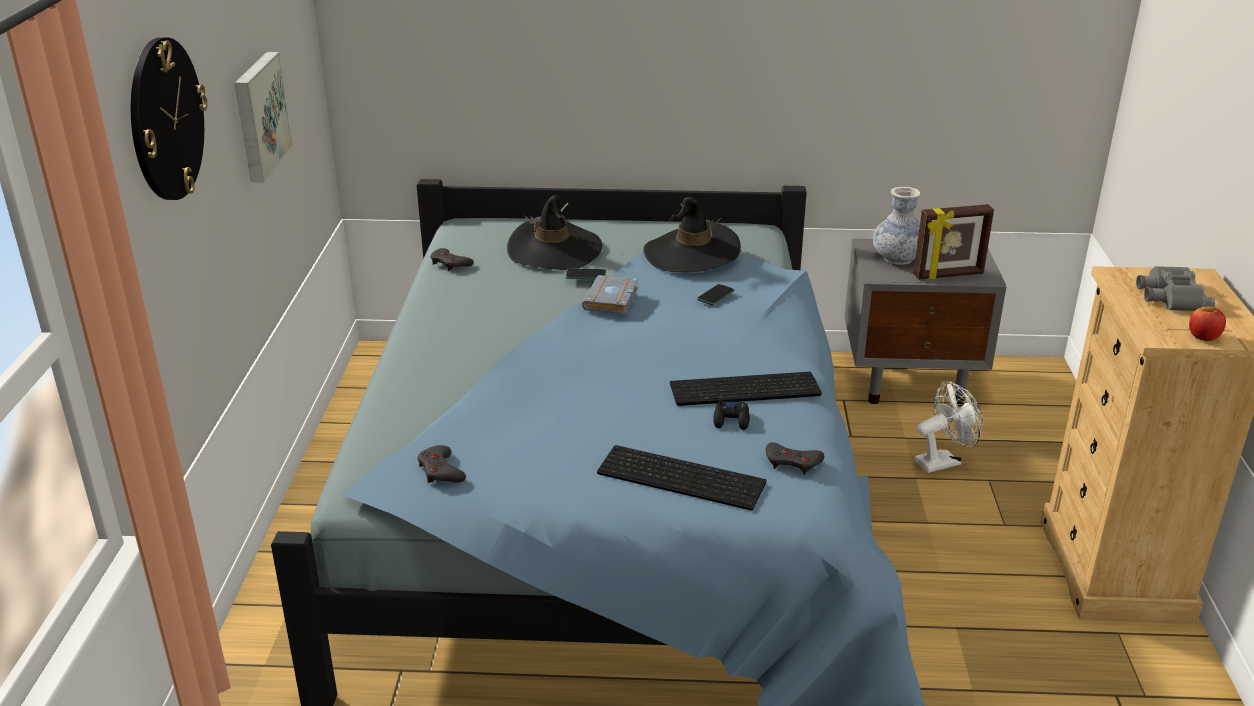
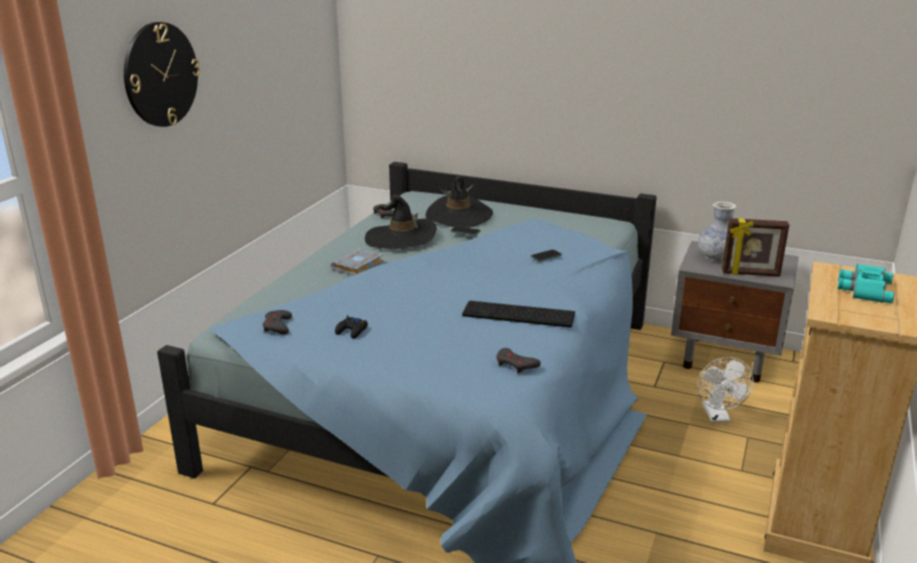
camera: 20 degrees right, 5 degrees down
(258, 116) = (261, 95): picture -> none
(612, 300) = (471, 248): grey book -> grey book (358, 266)
(683, 476) = (431, 358): keyboard -> none
(691, 254) = (548, 229): black hat -> black hat (400, 238)
(731, 420) = (493, 331): black game controller -> black game controller (352, 331)
(943, 461) = (718, 417): white fan -> white fan turned 90 degrees clockwise
(1170, 295) = (863, 288): grey binoculars -> turquoise binoculars
(1203, 336) = (868, 319): apple -> none

